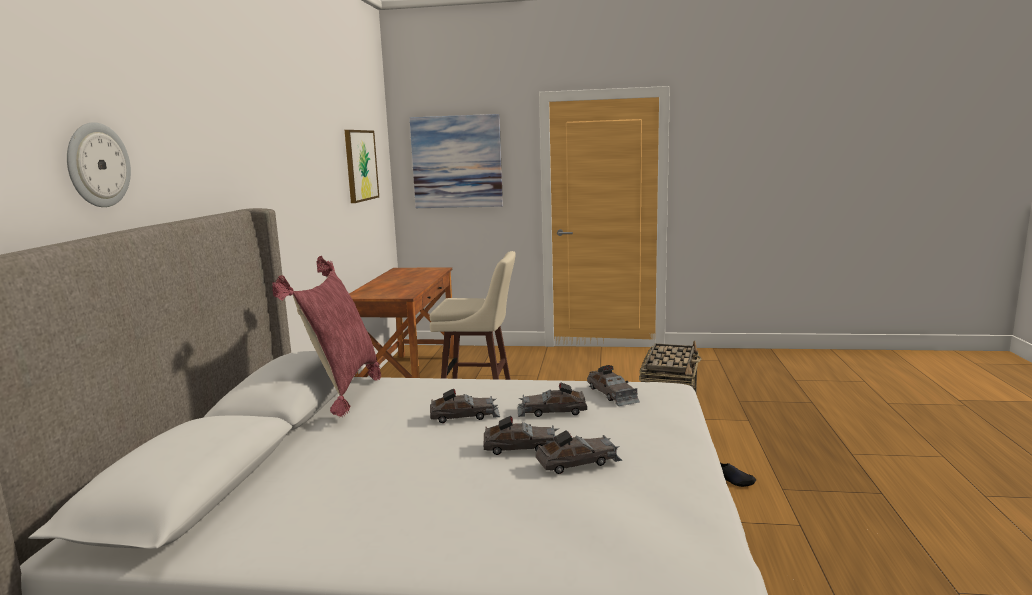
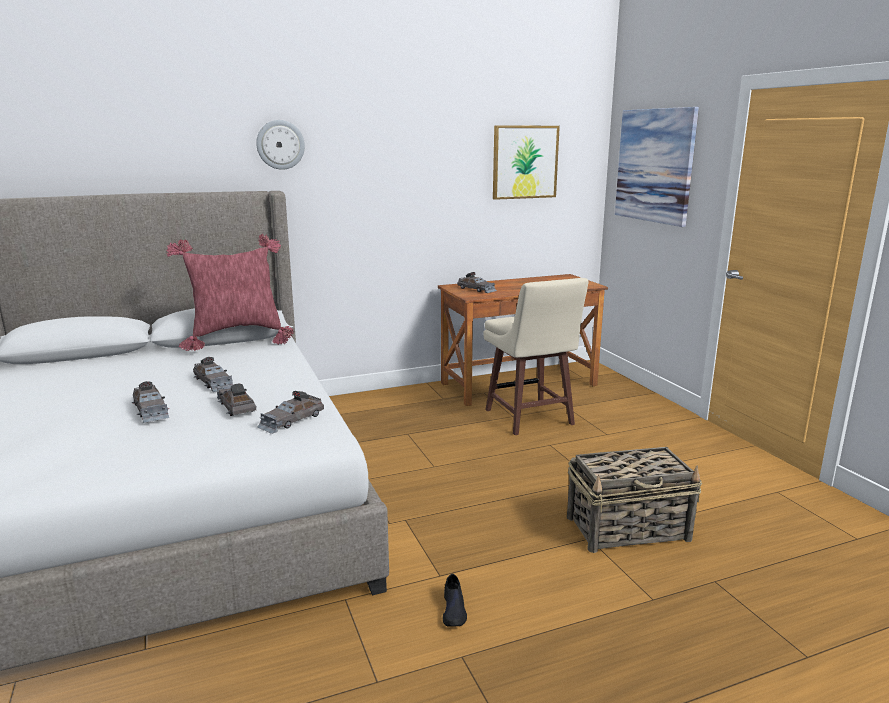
camera: 60 degrees right, 5 degrees up
(97, 165) = (135, 152): wall clock -> wall clock (280, 144)
(579, 462) = (119, 431): grey toy car -> grey toy car (476, 289)

